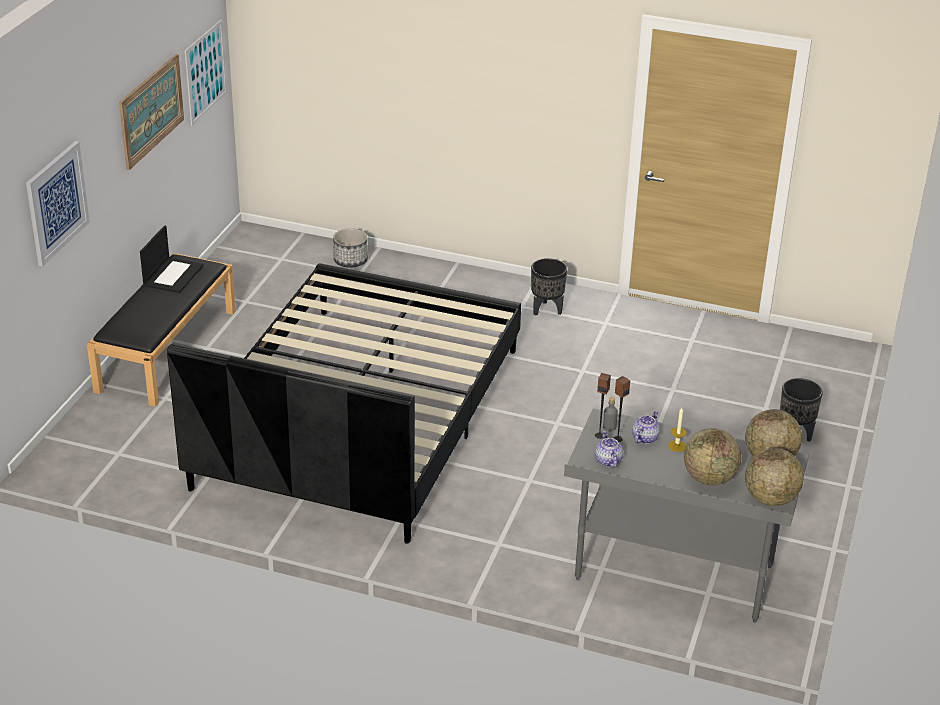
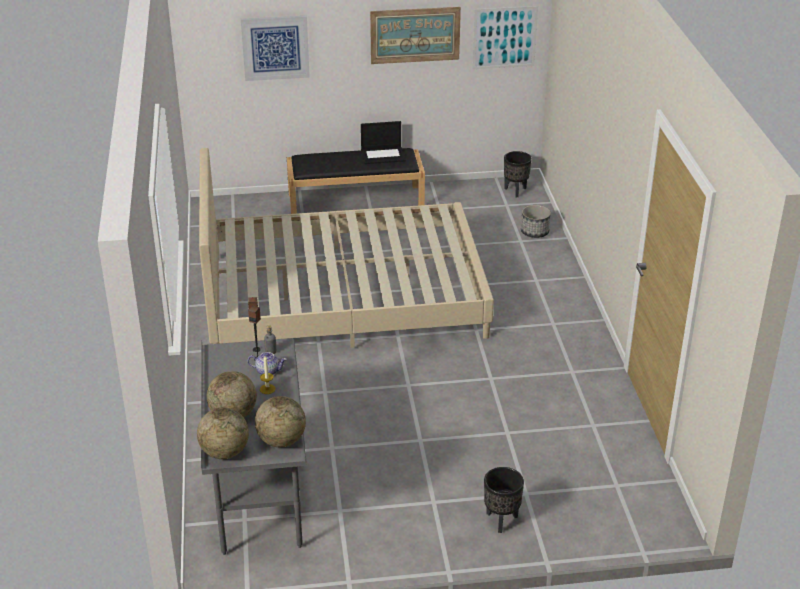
camera: 65 degrees right, 0 degrees up
(360, 416) = (344, 296): black bed -> beige bed
(546, 310) = (560, 337): black planter -> black planter (515, 191)
(607, 460) = (226, 361): teapot -> none

